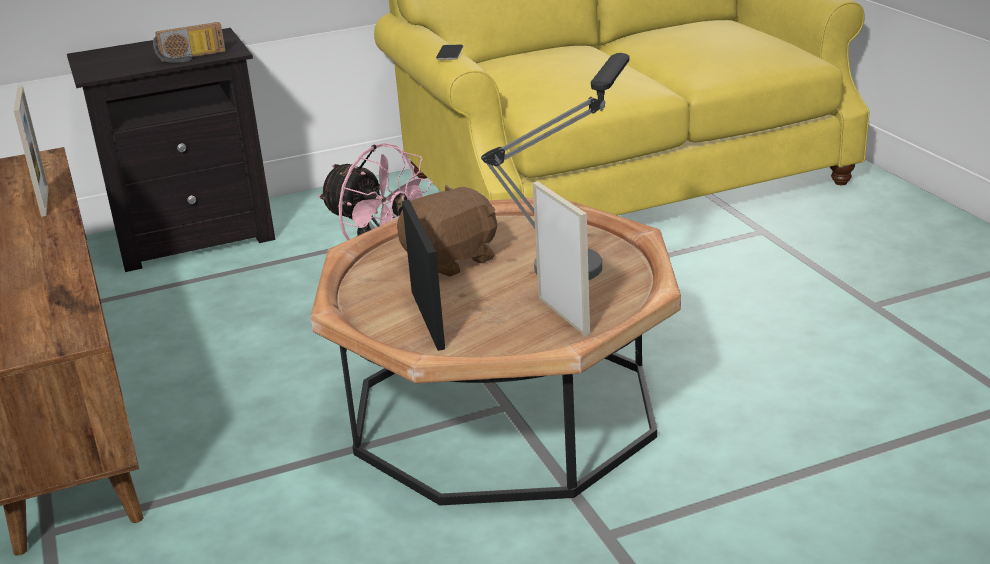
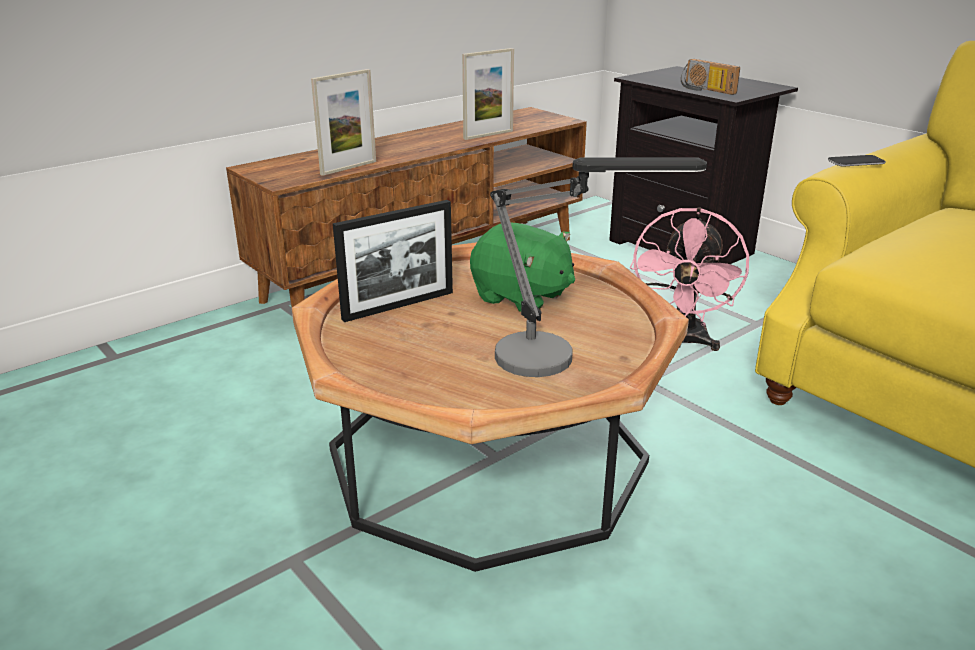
camera: 70 degrees right, 0 degrees up
(452, 260) = (521, 297): brown plush toy -> green plush toy
(563, 315) = (423, 369): picture frame -> picture frame (348, 168)

